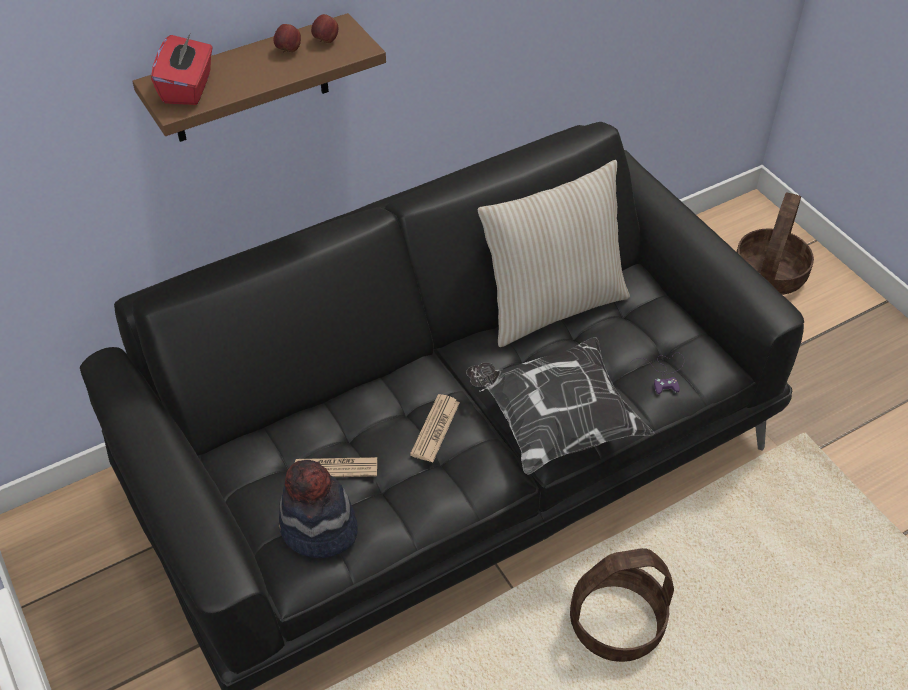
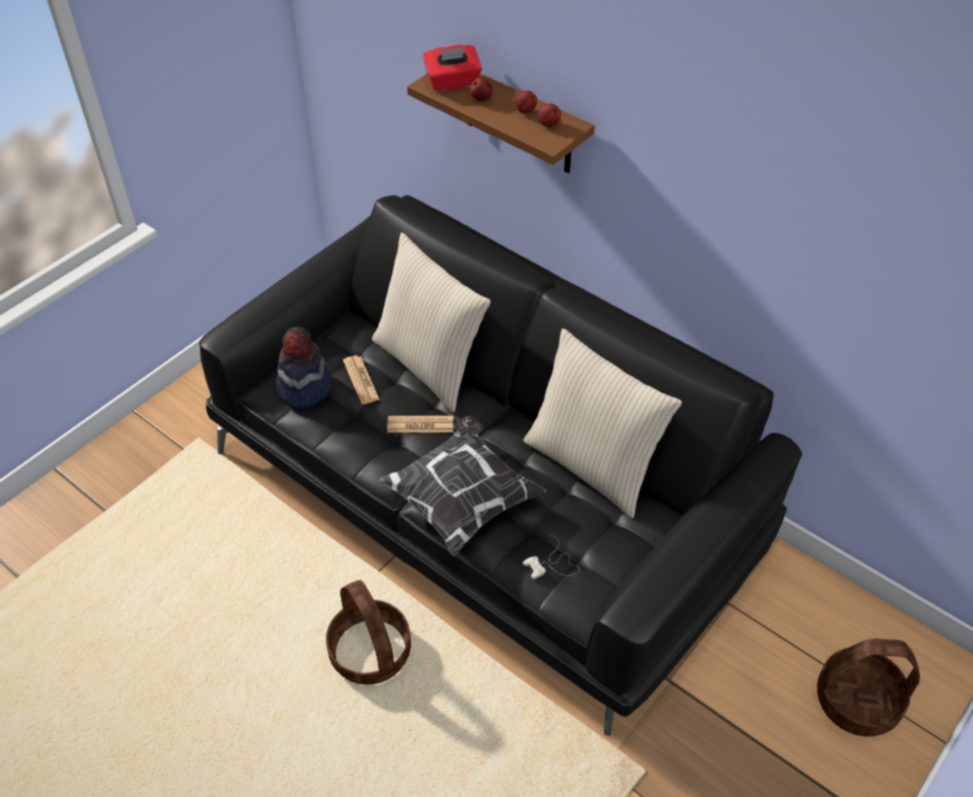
camera: 70 degrees right, 0 degrees up
(239, 75) = (481, 99): none -> apple
(344, 397) = (429, 364): none -> beige pillow
(664, 372) = (552, 564): purple game controller -> white game controller

